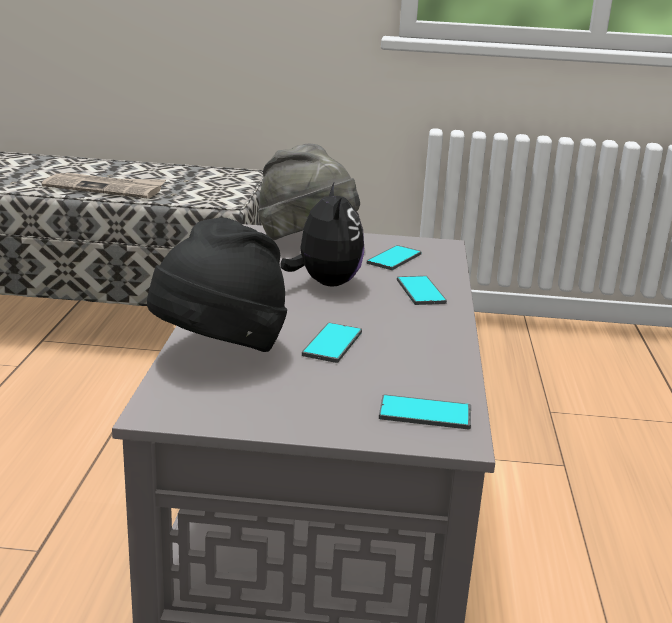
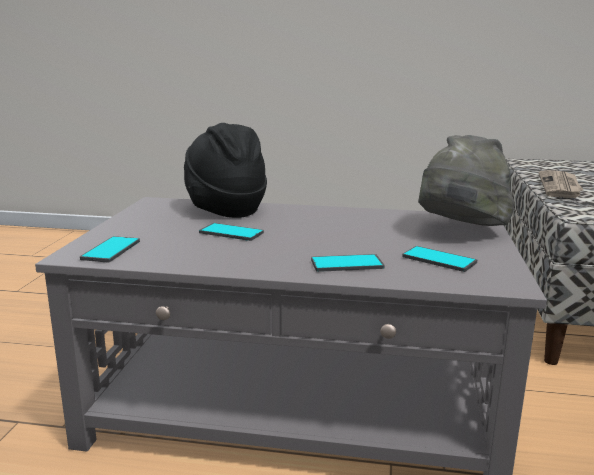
camera: 95 degrees right, 5 degrees down
(325, 283) = (355, 234): plush toy -> none

